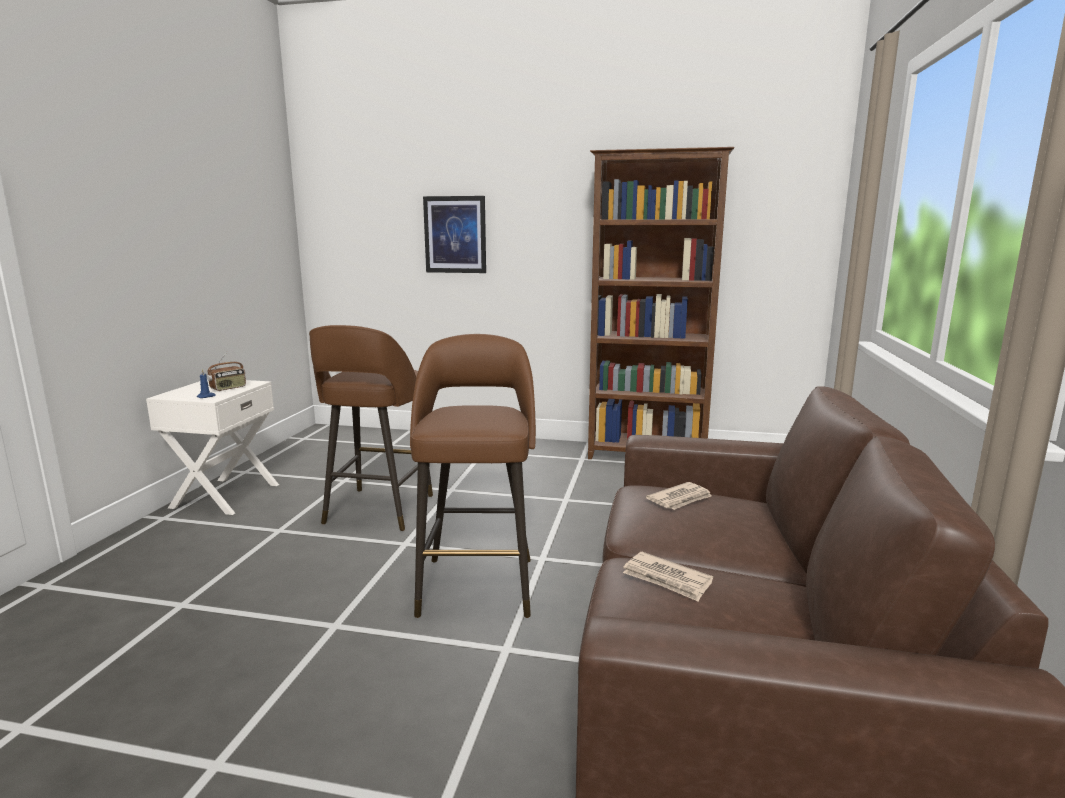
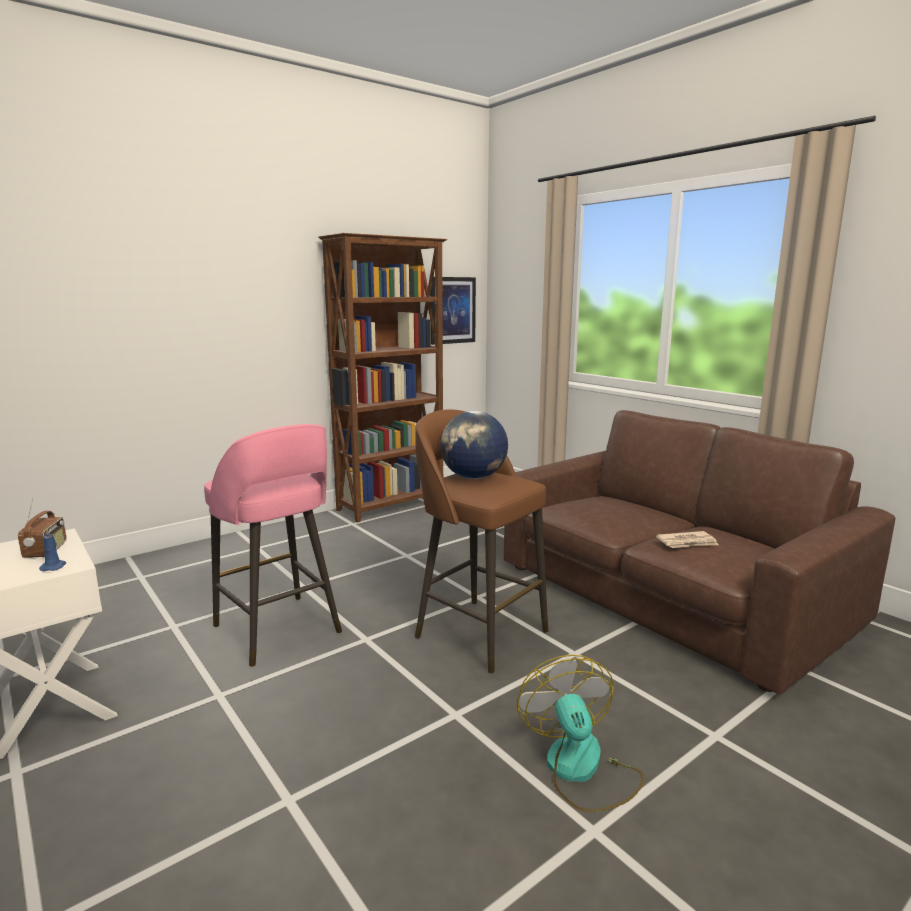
camera: 50 degrees left, 0 degrees up
(302, 725) = (581, 770): none -> fan
(377, 510) = (278, 631): brown stool -> pink stool
(455, 234) = (170, 315): picture -> picture (452, 310)
(474, 410) = (473, 477): none -> globe
(680, 499) = (589, 505): newspaper -> none

